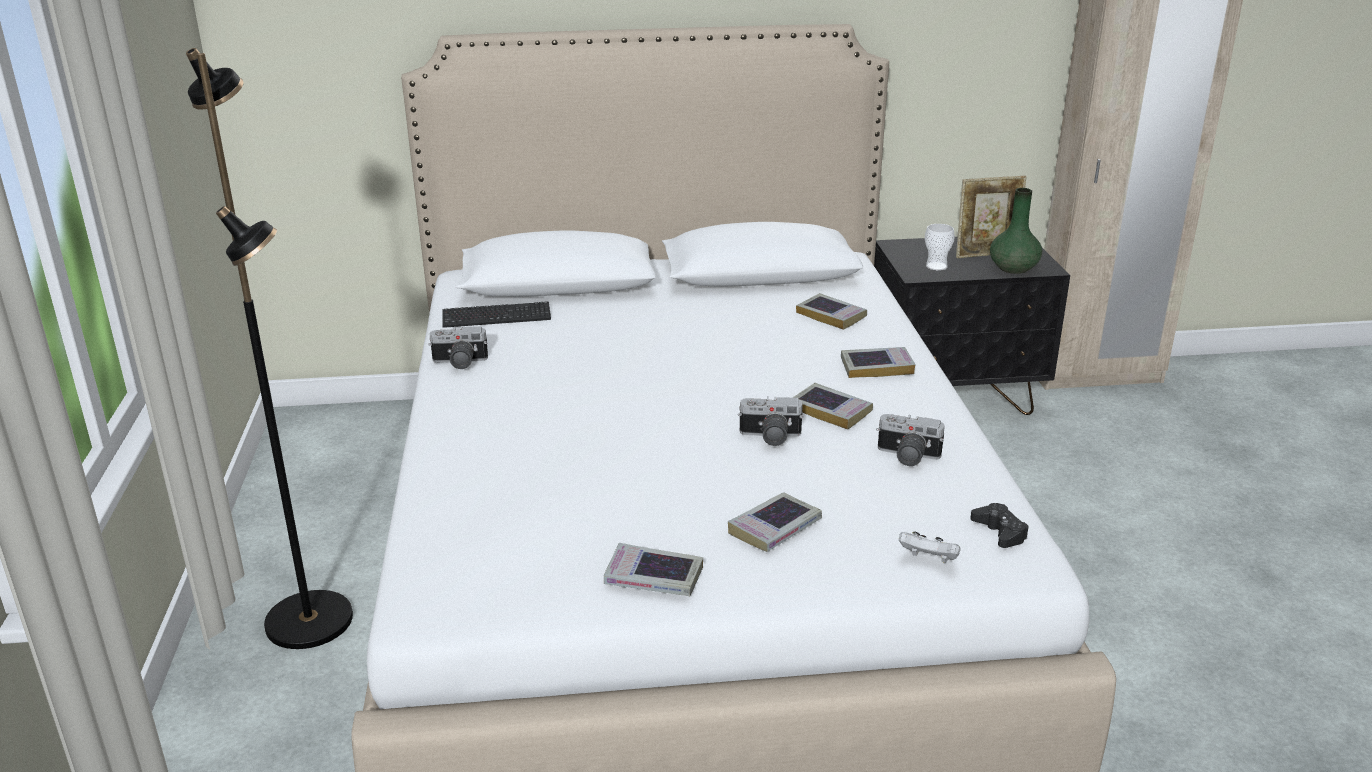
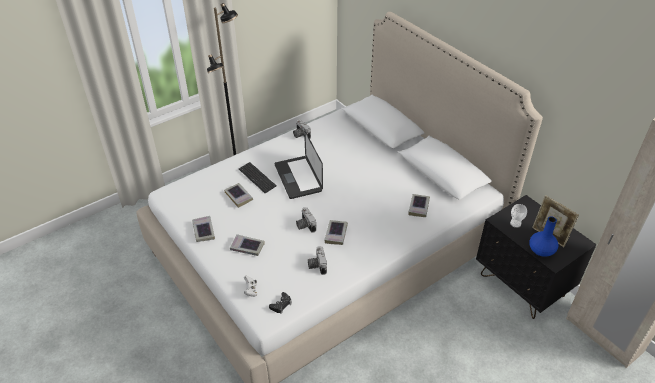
camera: 60 degrees right, 15 degrees up
(496, 317) = (340, 127): keyboard -> keyboard (257, 178)
(606, 403) = (298, 178): none -> laptop
(876, 367) = (382, 235): book -> book (238, 196)
(1013, 268) = (541, 250): green vase -> blue vase

